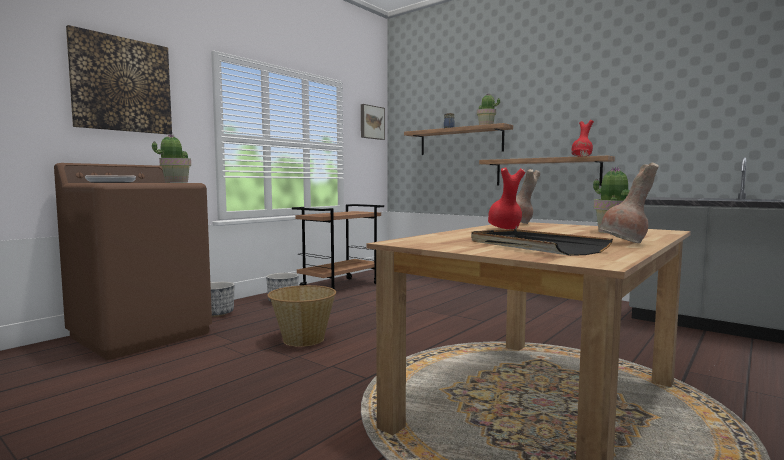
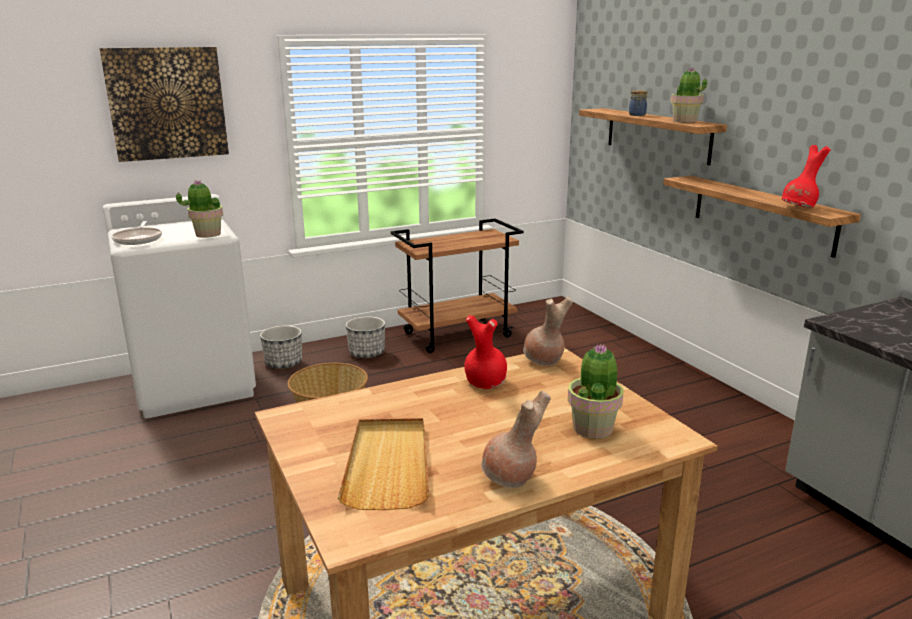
camera: 25 degrees right, 15 degrees up
(141, 334) = (194, 385): brown washing machine -> white washing machine
(371, 122) = (540, 88): picture -> none
(533, 246) = (388, 465): black tray -> beige tray

